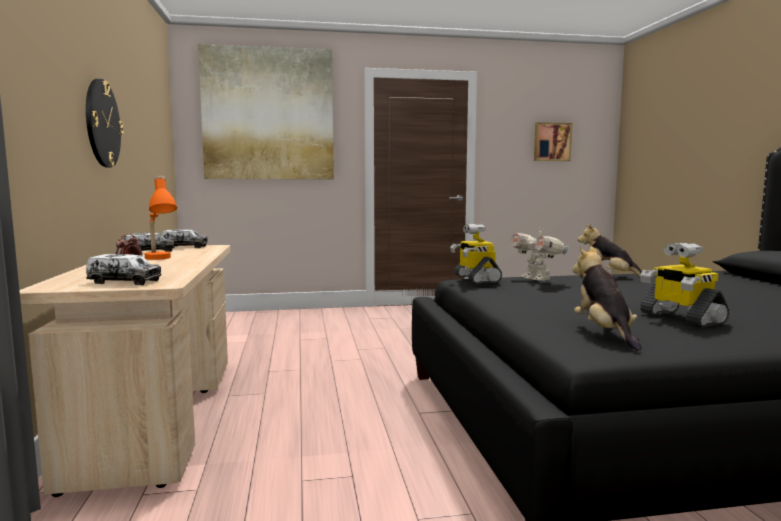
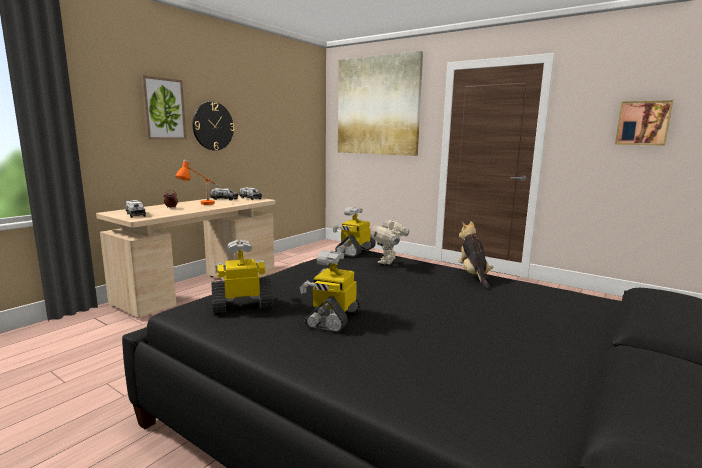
camera: 45 degrees right, 5 degrees up
(59, 80) = (163, 109): none -> picture
(604, 333) = (243, 305): plush toy -> toy robot

